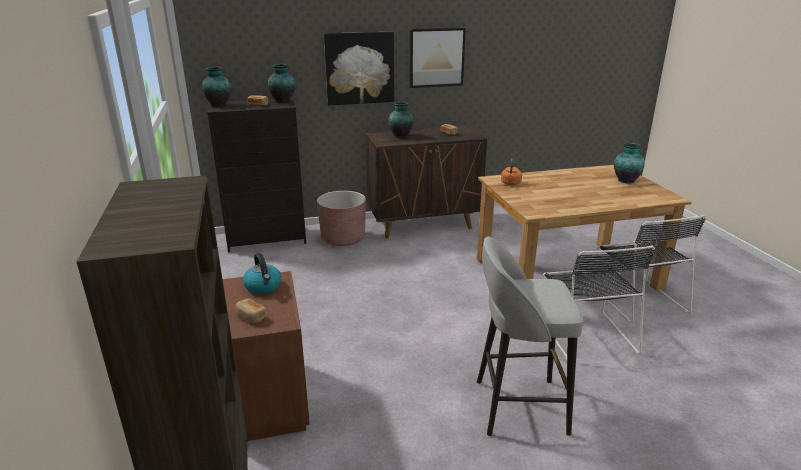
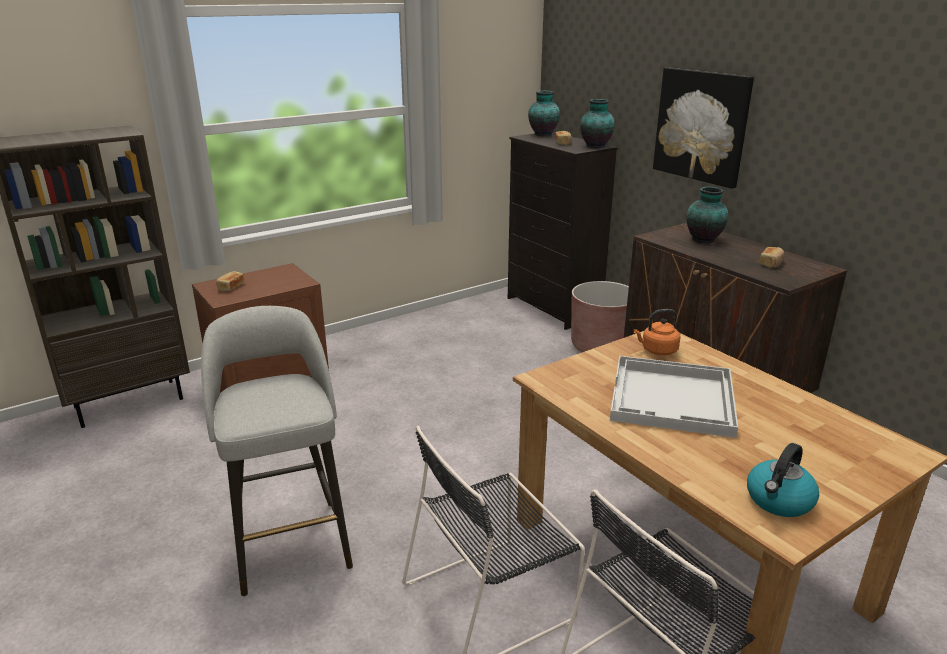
camera: 70 degrees right, 0 degrees up
(263, 286) = (284, 280): kettle -> kettle (779, 501)
(436, 57) = (816, 133): picture -> none
(564, 191) = (673, 399): none -> white tray
(625, 181) = (828, 466): vase -> none

